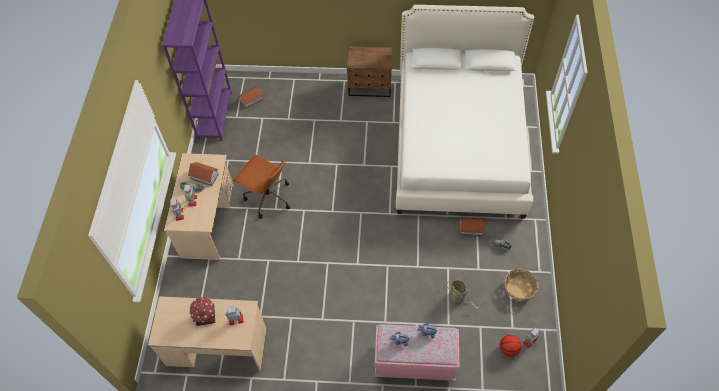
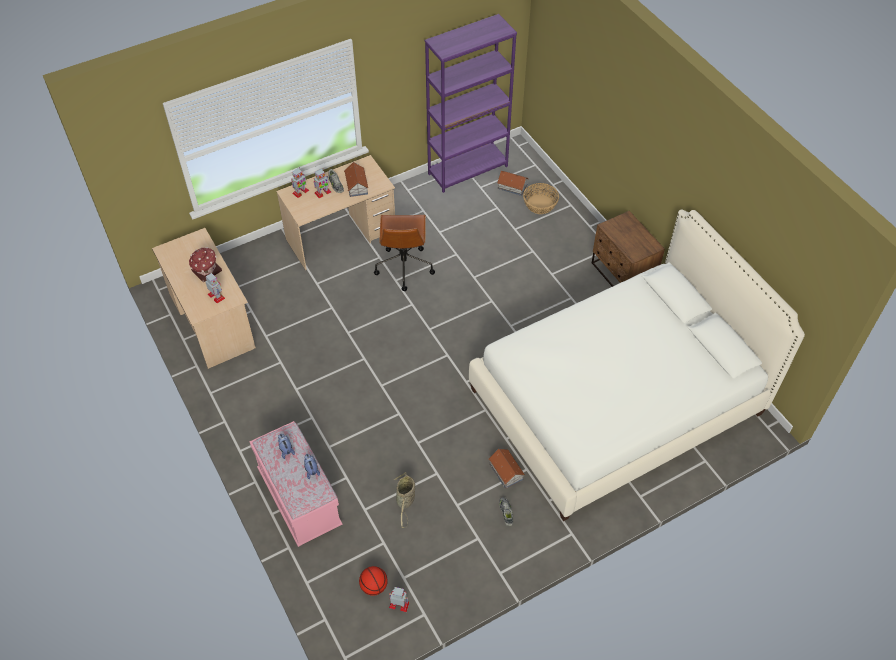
camera: 55 degrees right, 5 degrees down
(519, 288) = (461, 561): basket -> basket (540, 204)

